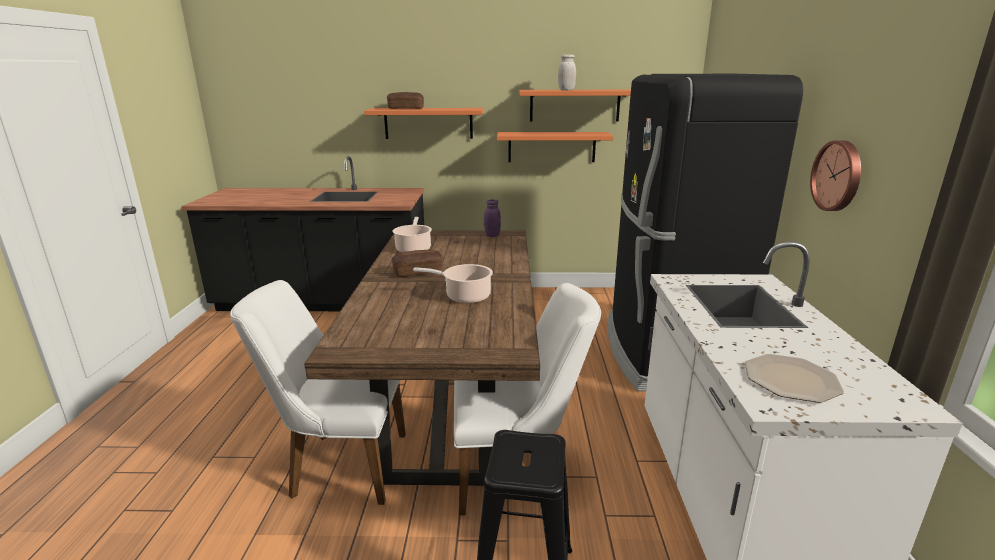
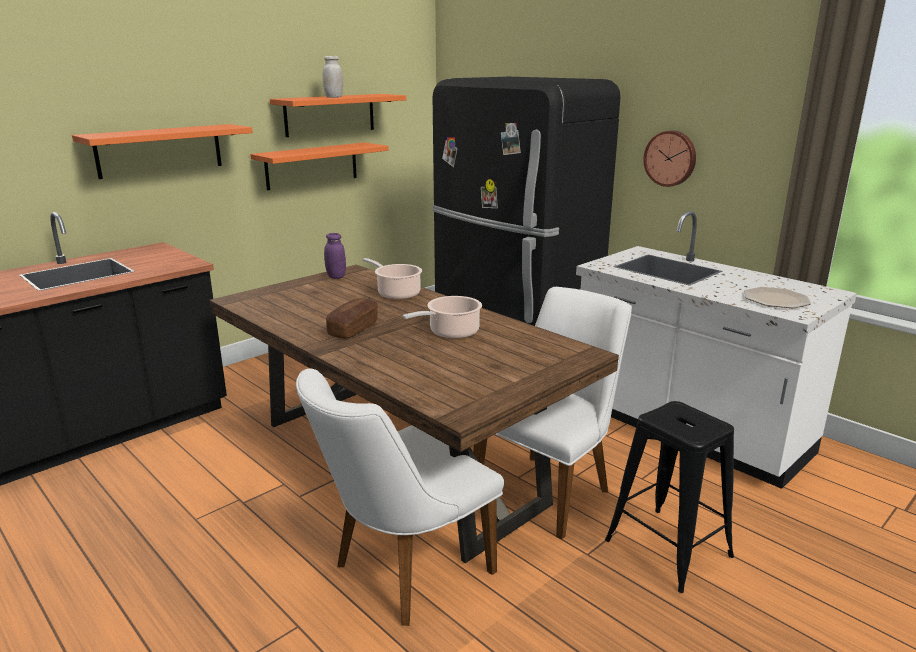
camera: 45 degrees left, 0 degrees up
(405, 108) = (136, 132): bread -> none
(413, 249) = (287, 311): cooking pot -> cooking pot (396, 293)

